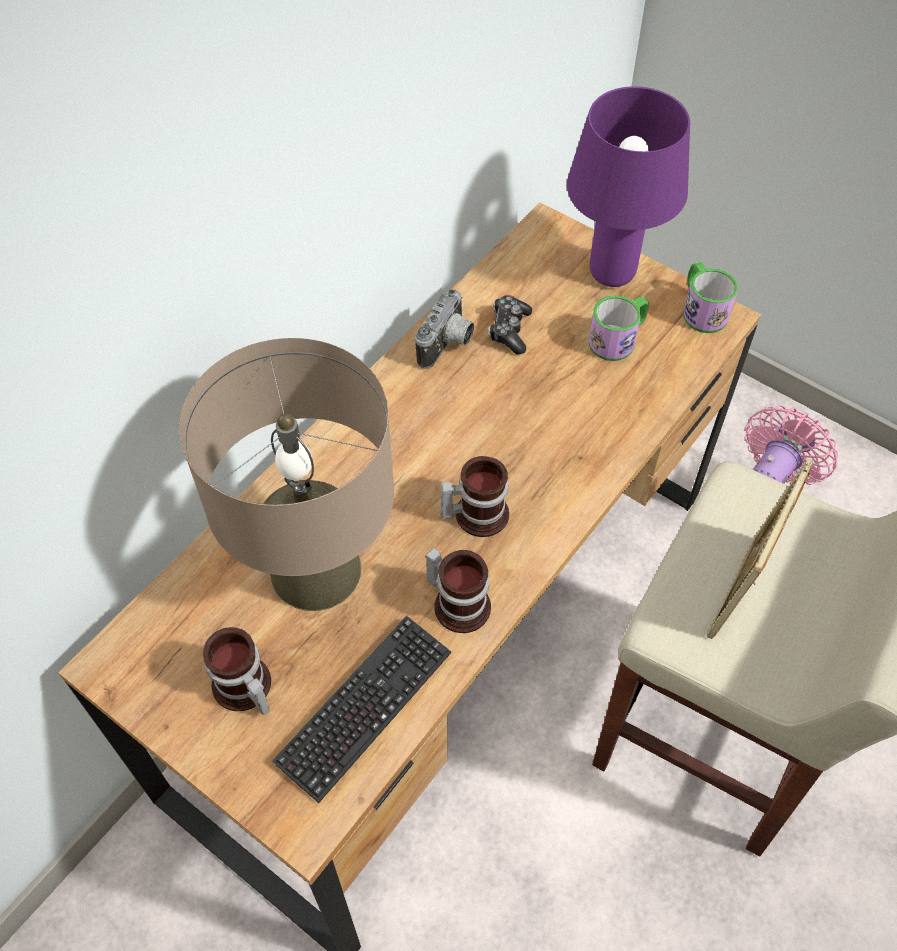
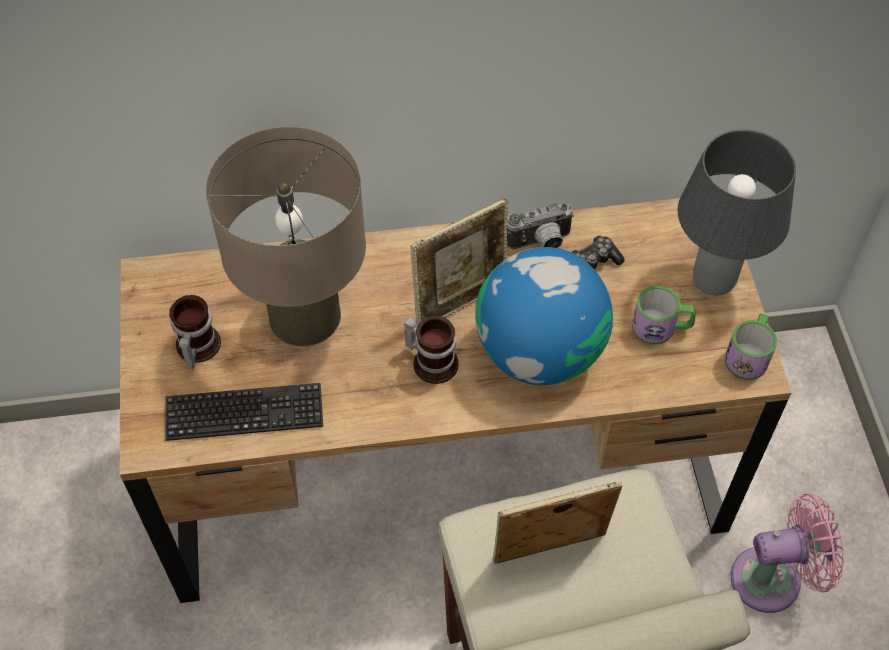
camera: 45 degrees right, 0 degrees up
(441, 446) = (460, 303): none -> picture frame
(459, 602) = (362, 403): mug -> none
(552, 433) = (539, 352): none -> globe
(613, 273) = (714, 281): purple table lamp -> grey table lamp

